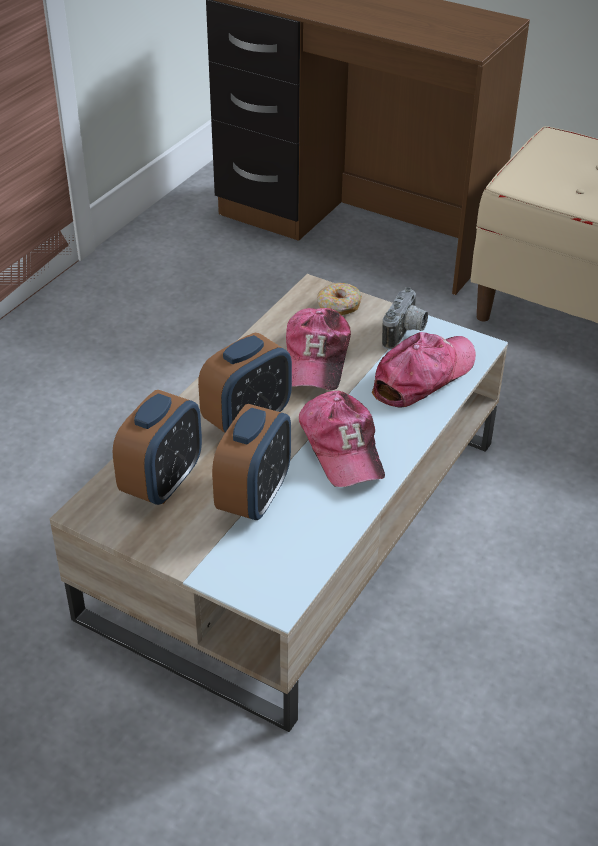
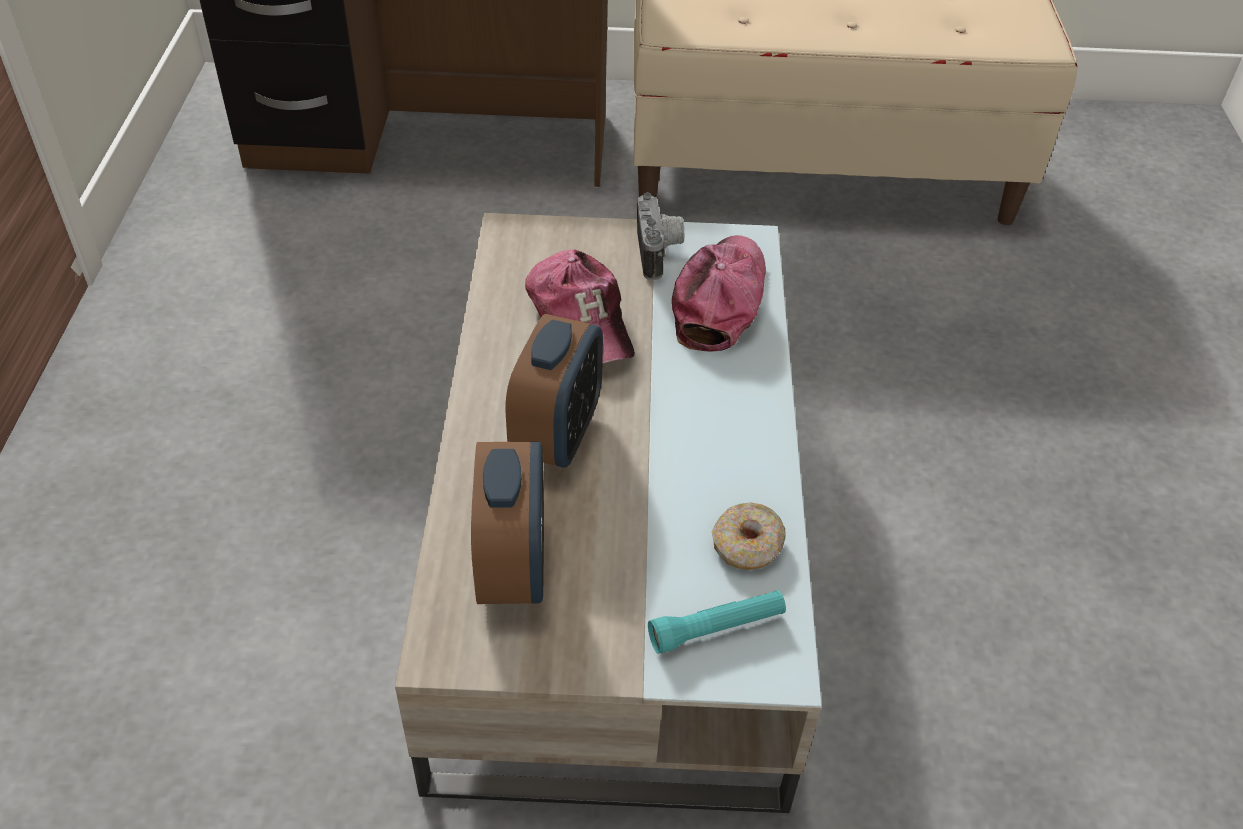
camera: 30 degrees left, 5 degrees up
(254, 497) = (644, 537): alarm clock -> none
(257, 564) = (716, 628): none -> turquoise flashlight
(338, 306) = (555, 243): donut -> donut (747, 546)
(342, 447) = (698, 427): cap -> none

